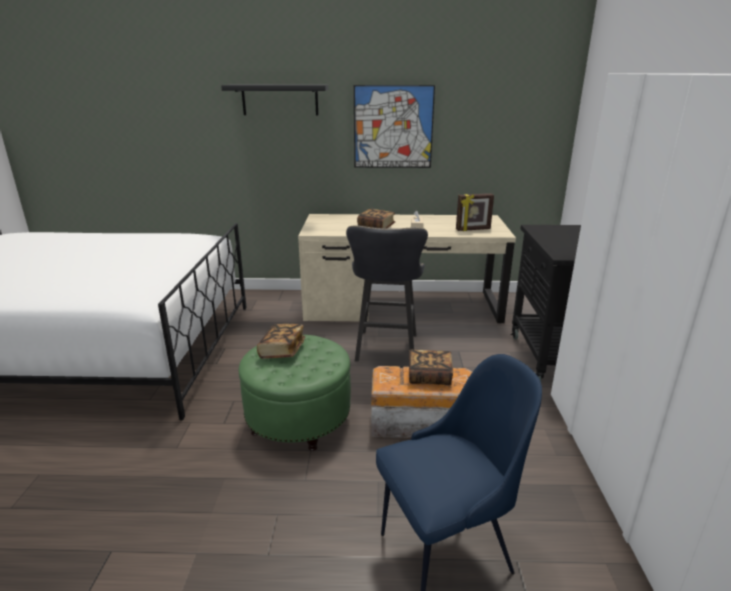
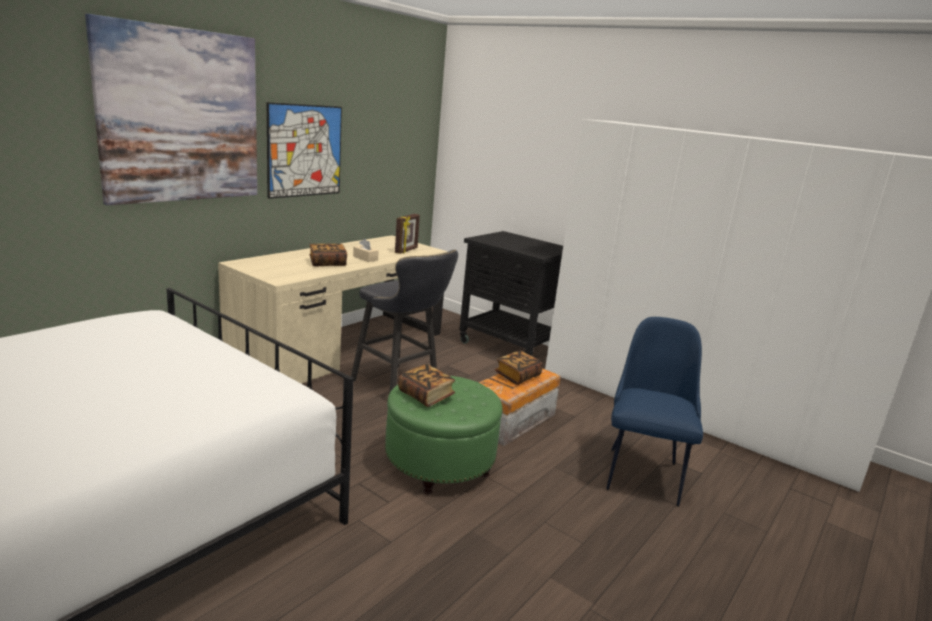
camera: 55 degrees left, 5 degrees down
(280, 100) = (181, 116): black shelf -> picture

